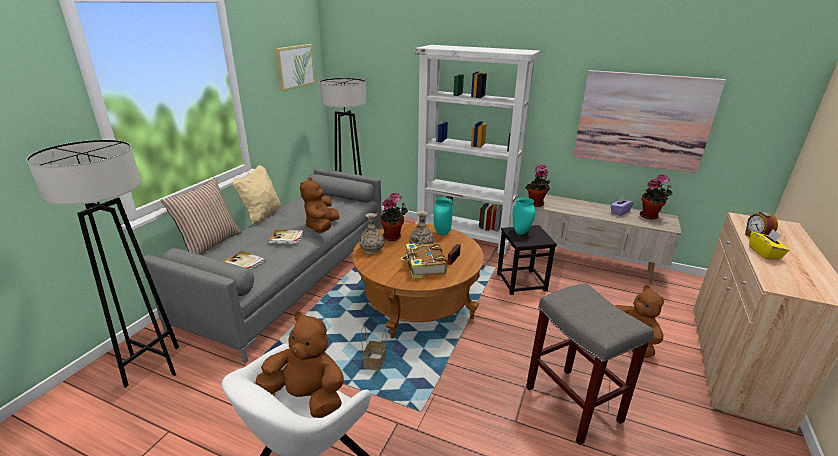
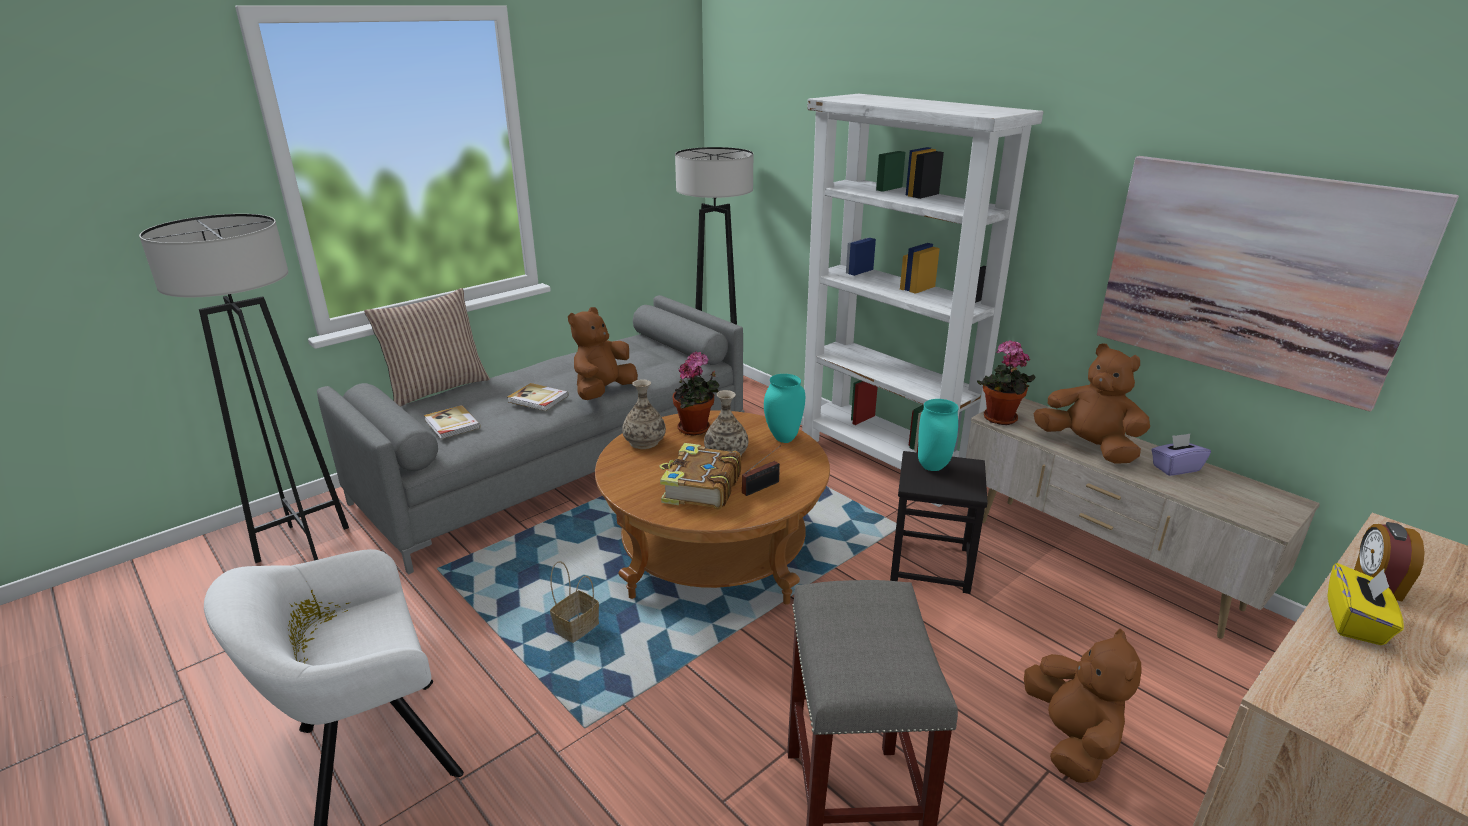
camera: 25 degrees right, 0 degrees up
(262, 216) = (537, 360): beige pillow -> none
(295, 66) = (642, 124): picture -> none
(306, 397) = (364, 636): brown plush toy -> brown plush toy (1088, 447)
(650, 216) = (1244, 491): potted plant -> none

